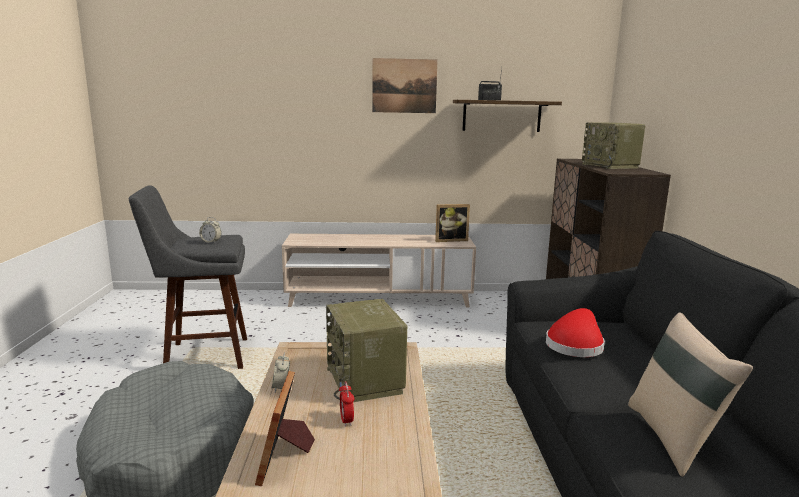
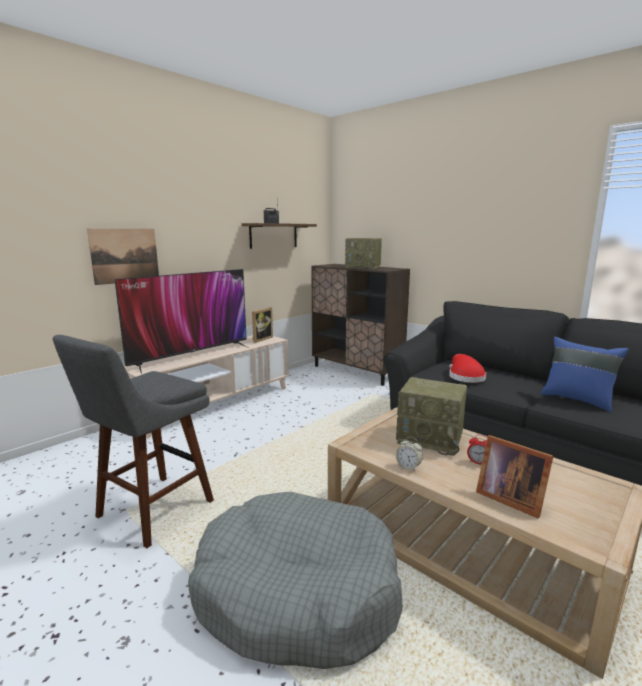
camera: 45 degrees left, 0 degrees up
(211, 242) = (160, 382): alarm clock -> none
(355, 239) = (191, 356): none -> television
(404, 86) = (205, 211): picture -> picture (125, 255)
(674, 438) = (577, 399): beige pillow -> blue pillow

